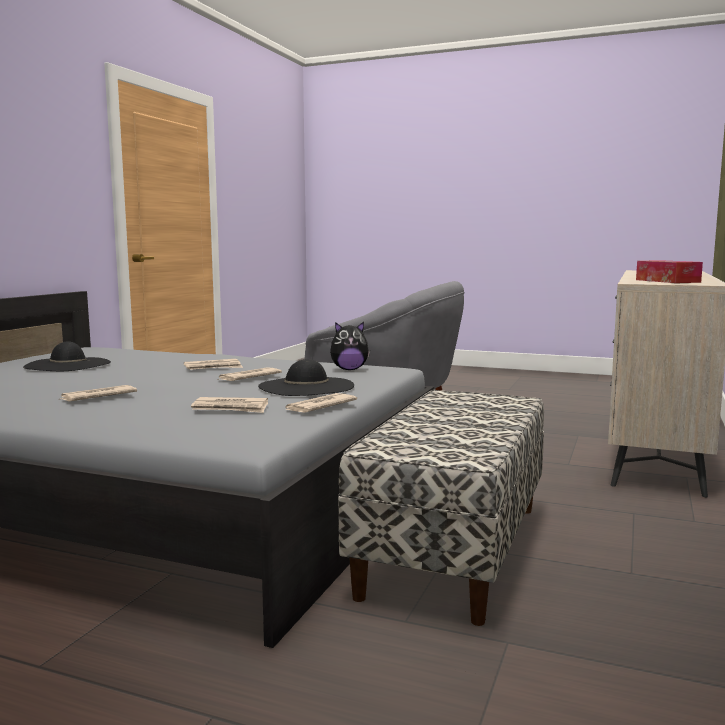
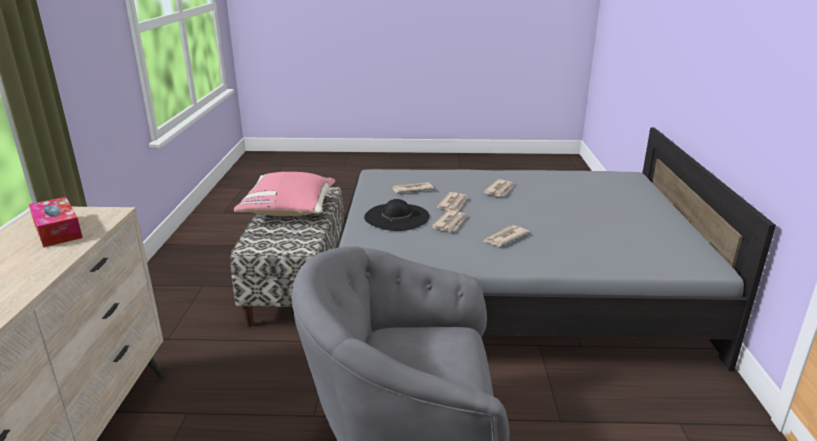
camera: 160 degrees right, 15 degrees up
(67, 365) = (617, 222): black hat -> none
(319, 407) = (369, 198): newspaper -> newspaper (453, 203)
(349, 369) = (390, 250): plush toy -> none
(459, 427) = (289, 211): none -> pink pillow

